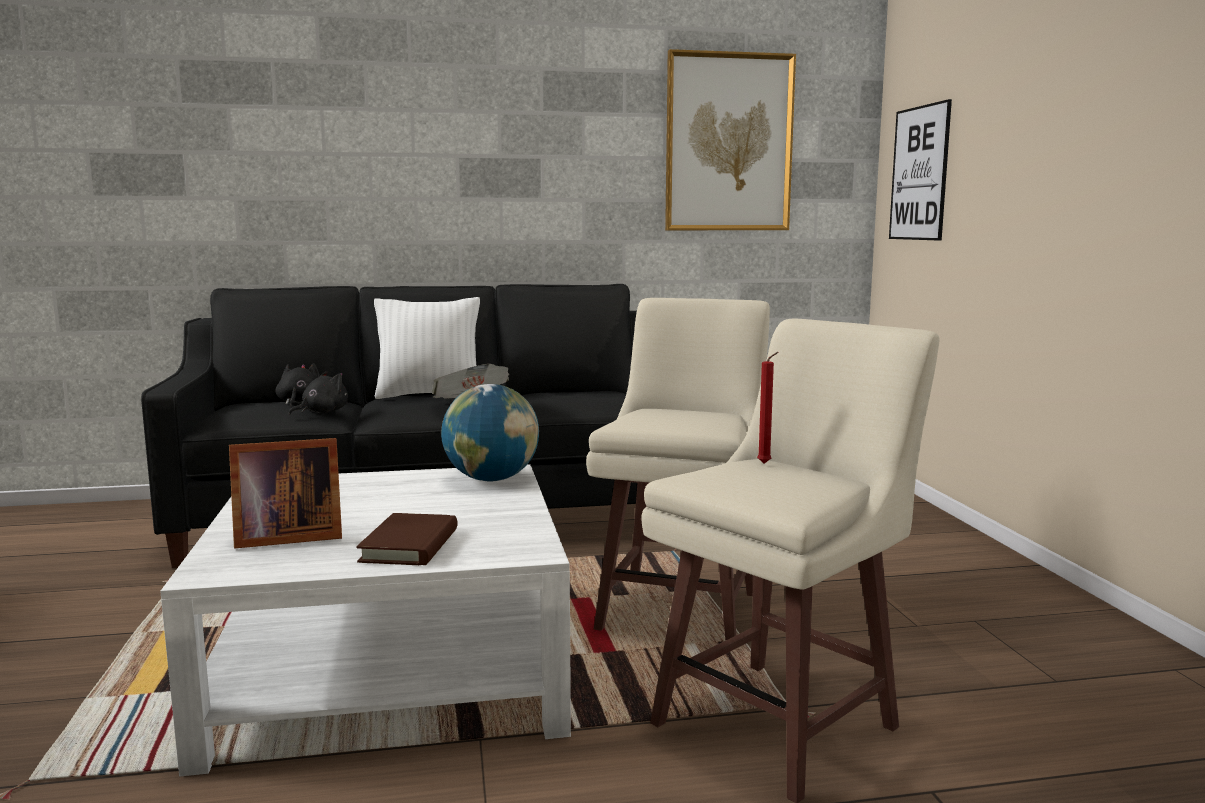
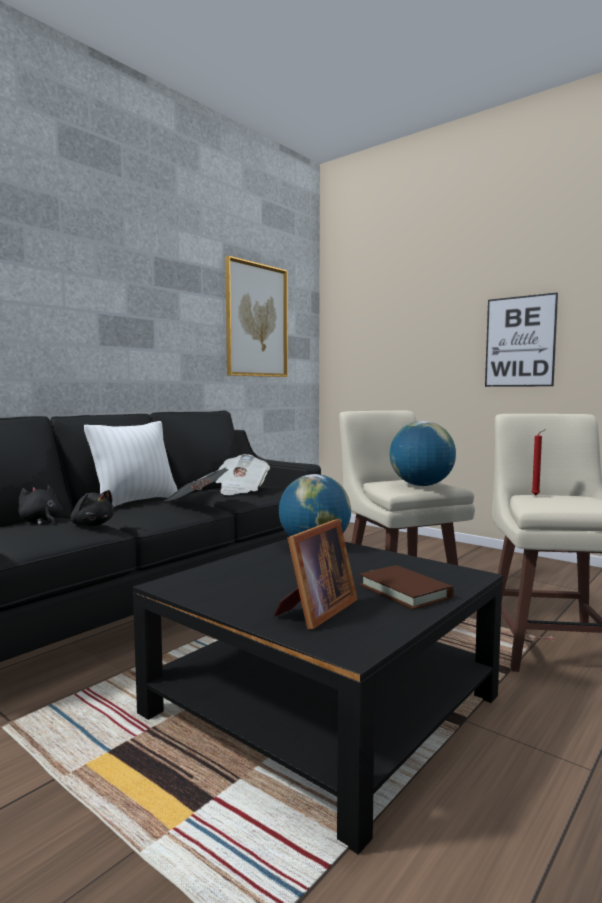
camera: 40 degrees left, 5 degrees down
(322, 412) = (92, 525): black plush toy -> black plush toy turned 120 degrees clockwise
(391, 665) = (322, 704): white coffee table -> black coffee table
(566, 398) = (240, 490): none -> newspaper
(677, 422) = (421, 485): none -> globe
(919, 173) = (360, 345): picture -> picture (520, 341)

